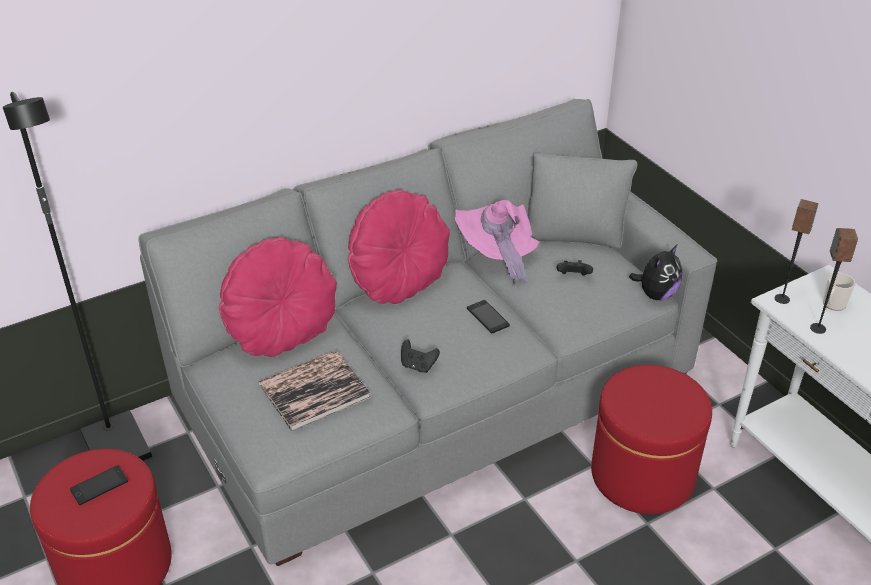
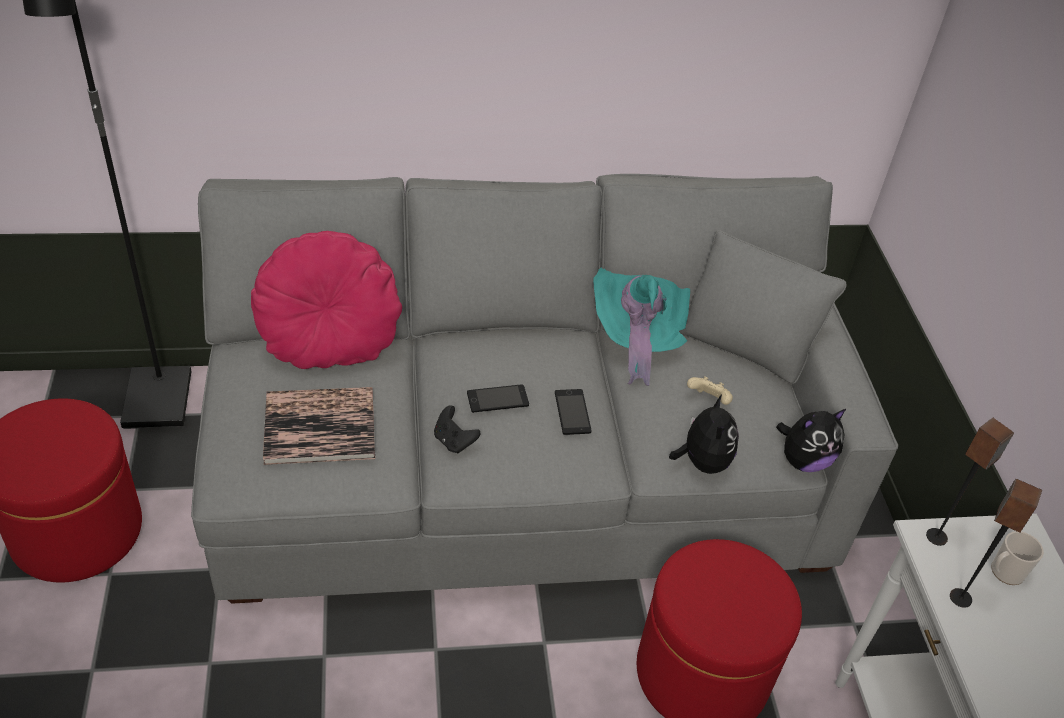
camera: 20 degrees right, 5 degrees up
(99, 485) = (57, 443): phone -> phone (497, 399)
(400, 286) = (496, 337): pink pillow -> none
(497, 252) = (636, 336): pink hat -> turquoise hat
(573, 277) = (708, 400): black game controller -> beige game controller
(593, 318) = (702, 462): none -> plush toy

